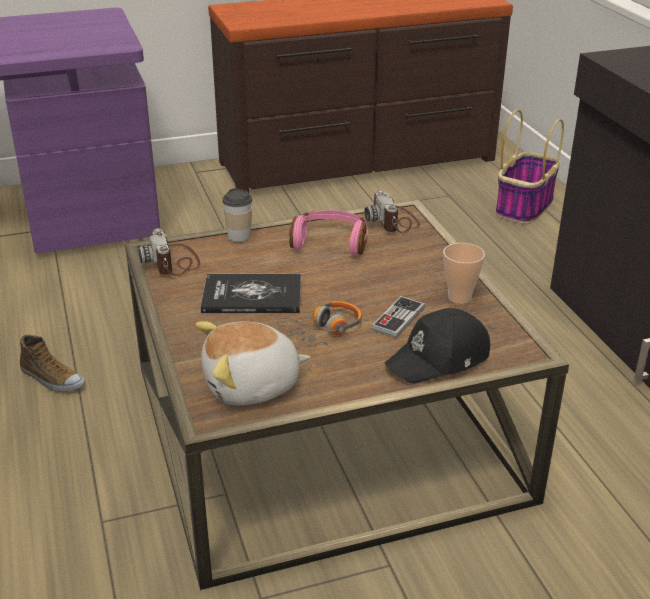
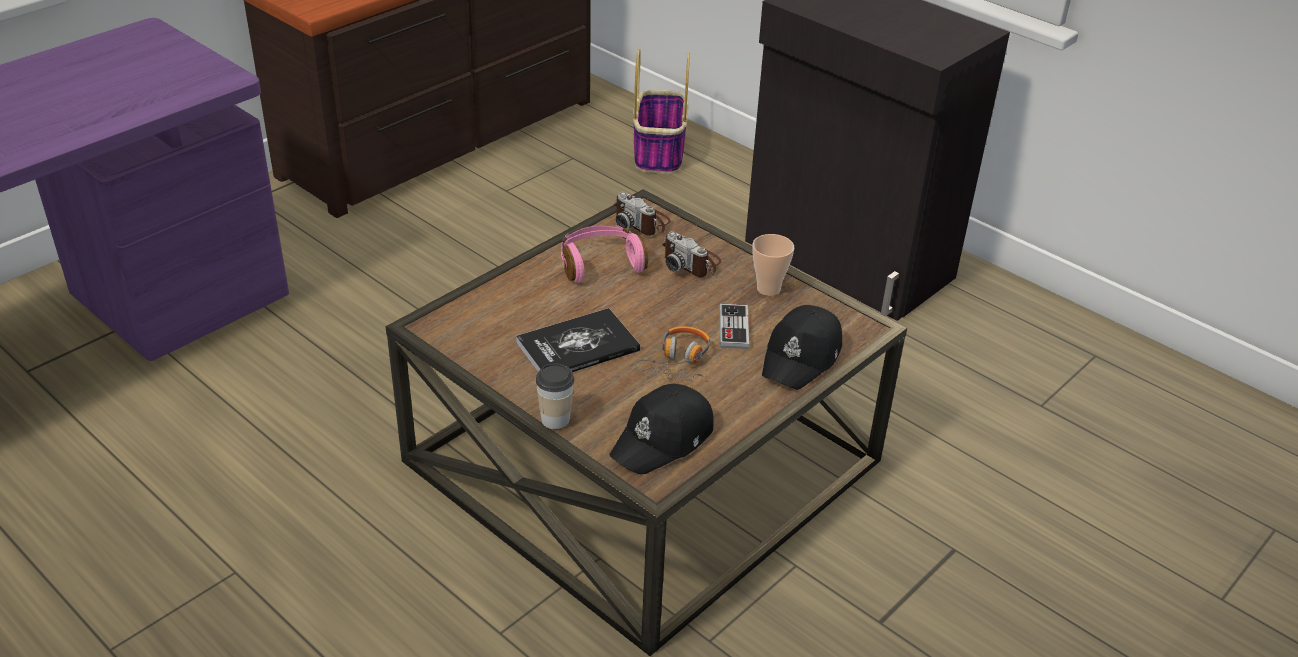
camera: 30 degrees left, 5 degrees up
(52, 379) = (308, 506): shoe -> none
(173, 262) = (462, 333): camera -> camera (691, 262)
(239, 236) = (503, 282): cup -> cup (555, 419)
(252, 386) = (663, 439): plush toy -> black cap

